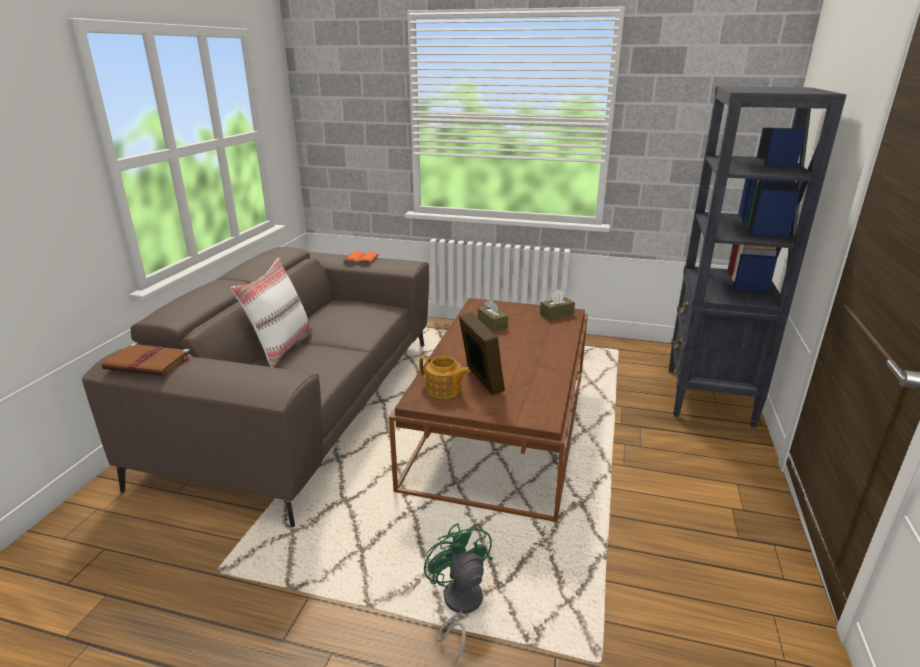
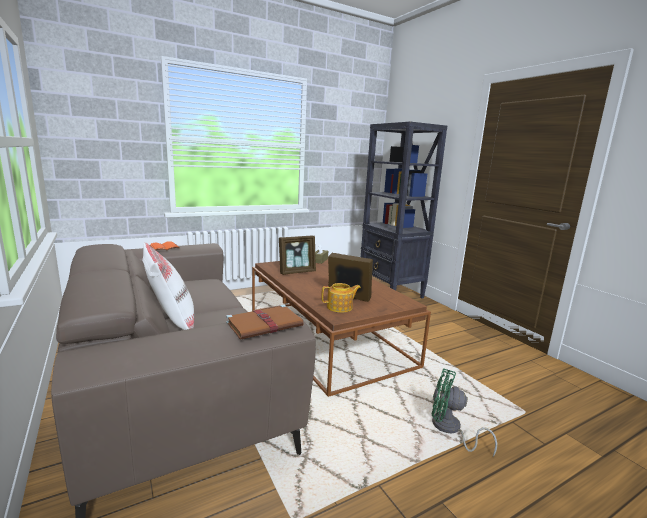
camera: 45 degrees left, 10 degrees down
(149, 363) = (132, 349): brown book -> brown book (265, 324)
(492, 324) = (297, 272): brown tissue box -> picture frame

